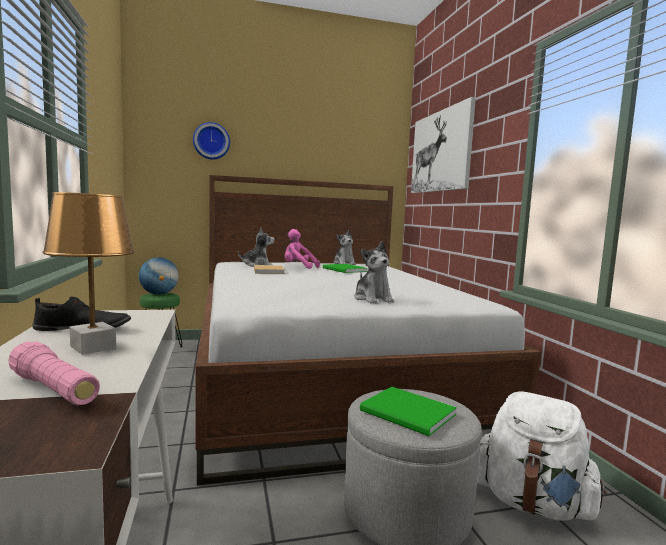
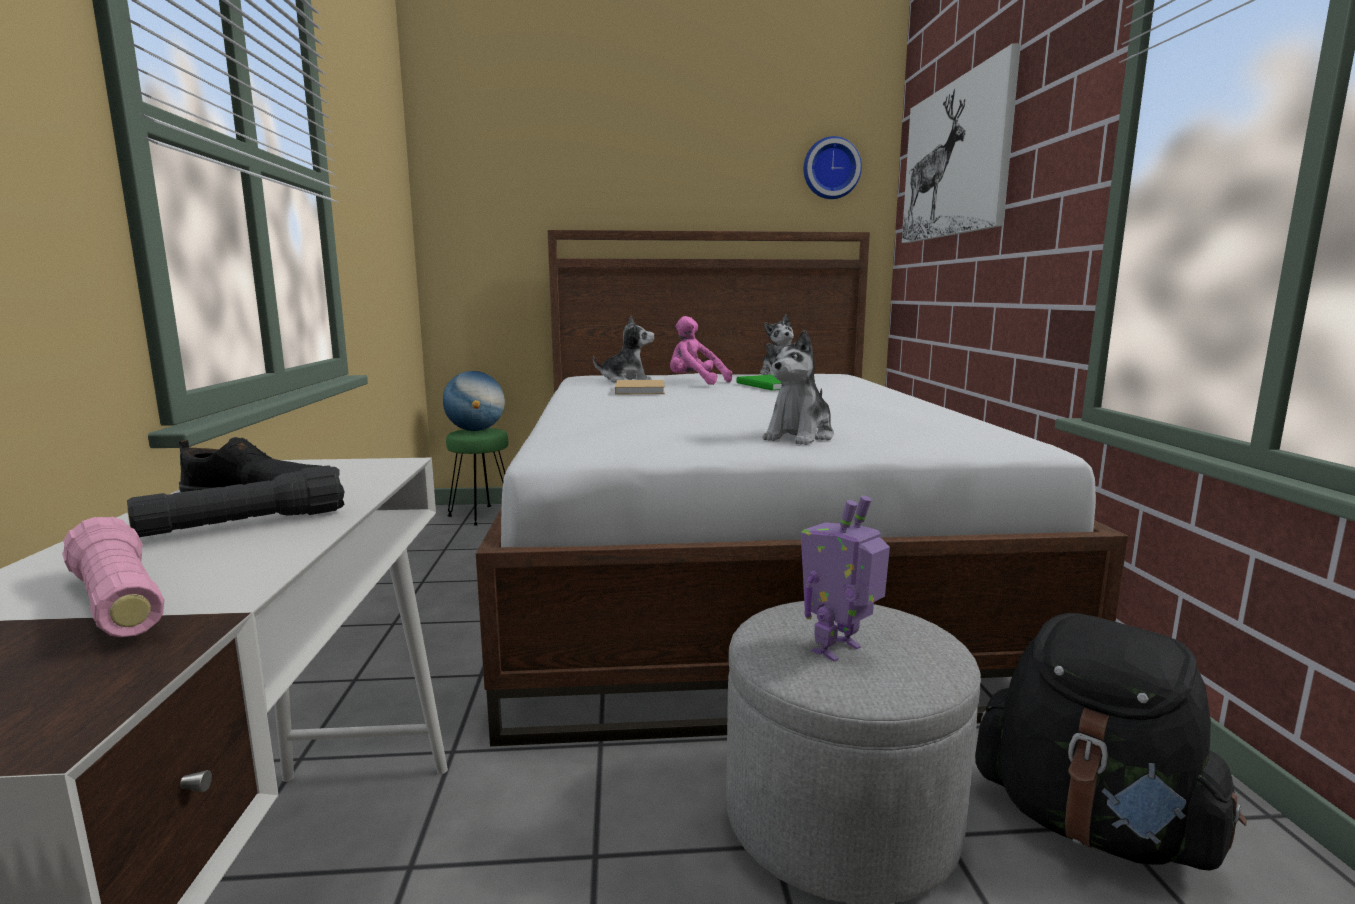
camera: 10 degrees right, 5 degrees up
(92, 347) = (245, 525): brown table lamp -> black flashlight
(211, 141) = (550, 172): wall clock -> wall clock (830, 169)
(373, 299) = (800, 436): plush toy -> plush toy turned 45 degrees clockwise
(409, 414) = (839, 650): green book -> toy robot
(532, 504) = (1090, 824): white backpack -> black backpack

